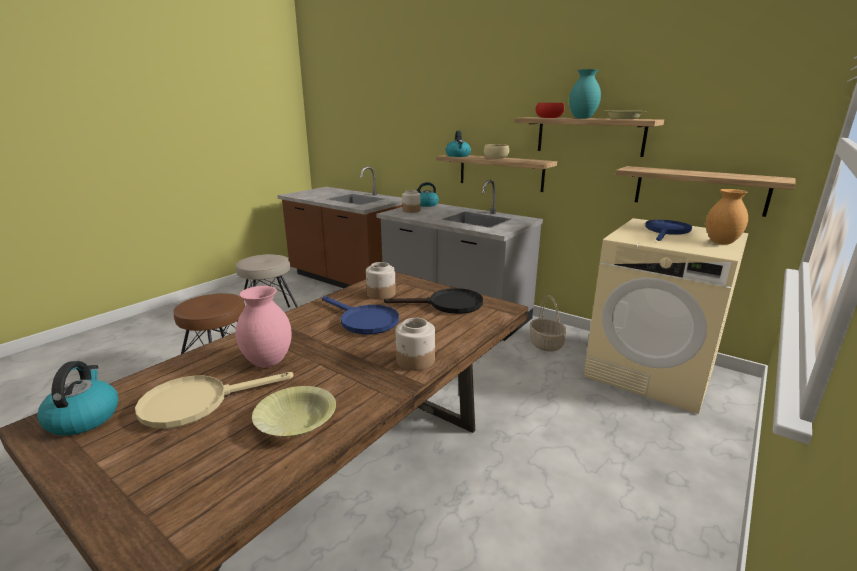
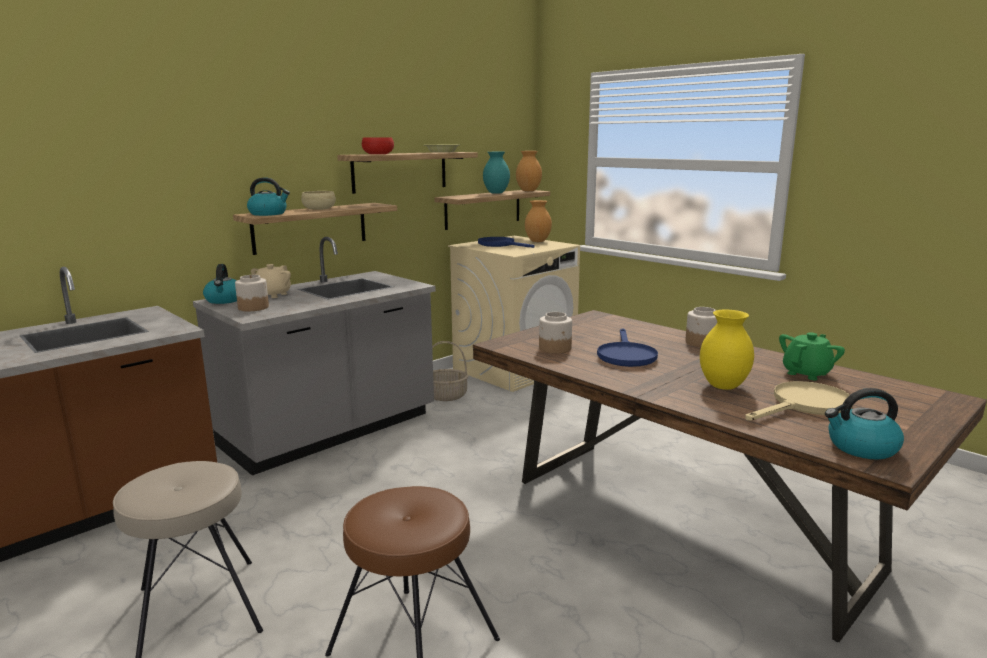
camera: 80 degrees left, 5 degrees down
(197, 402) = (805, 406): beige frying pan -> beige frying pan turned 105 degrees counterclockwise
(267, 362) = (723, 386): pink vase -> yellow vase
(296, 421) = (807, 373): yellow bowl -> green teapot
(364, 320) = (625, 355): blue frying pan -> blue frying pan turned 135 degrees clockwise
(444, 209) = (272, 295): none -> beige teapot
(447, 305) = (588, 329): black frying pan -> none
(582, 118) = (412, 153): turquoise vase -> turquoise vase (496, 193)
(768, 178) = (528, 191): none -> brown vase

